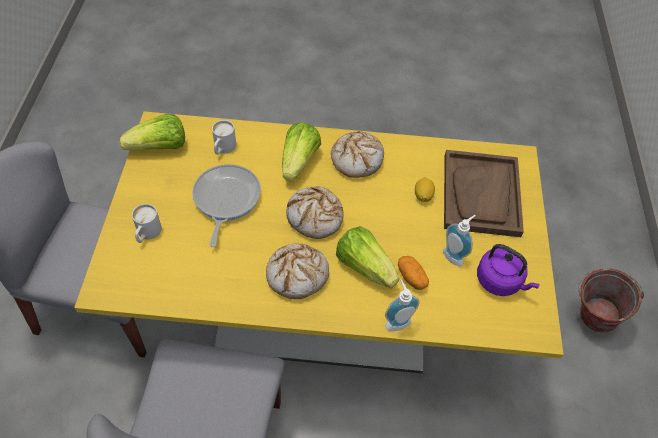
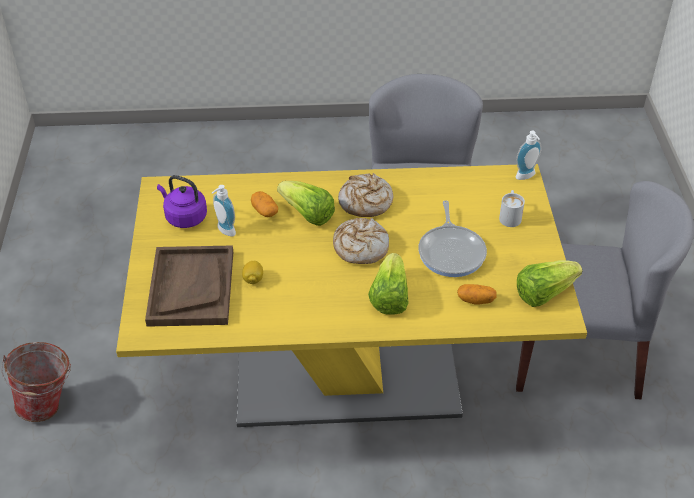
camera: 175 degrees right, 10 degrees down
(223, 149) = (476, 300): white mug -> potato
(357, 159) = (326, 308): bread -> none
(396, 321) = (277, 181): soap dispenser -> soap dispenser (526, 177)

